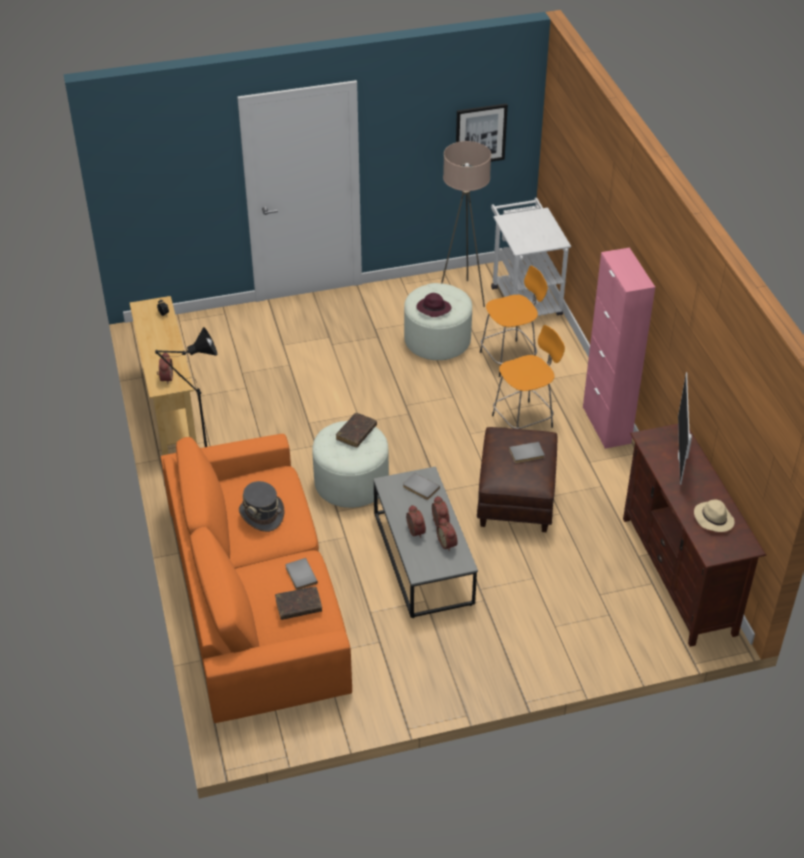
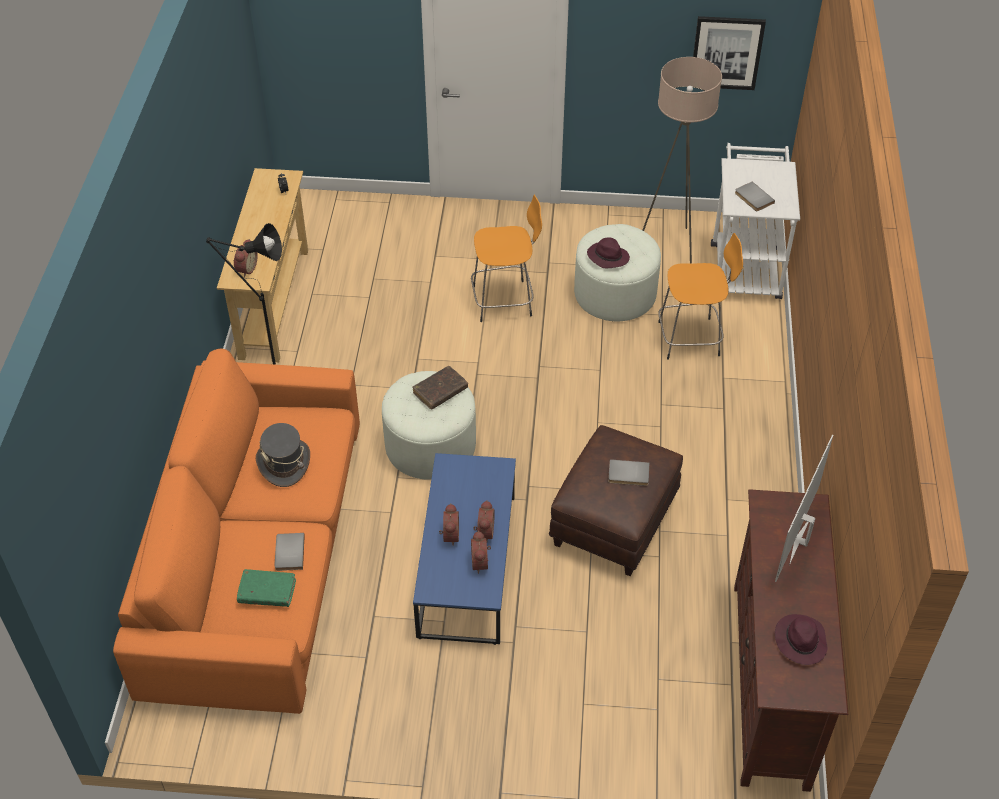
camera: 20 degrees right, 5 degrees up
(298, 606) = (267, 592): brown book -> green book
(420, 488) = (483, 481): grey book -> grey book (753, 198)
(423, 558) = (467, 566): grey coffee table -> blue coffee table
(524, 420) = (671, 423): orange stool -> orange stool (505, 301)
(606, 425) = (770, 457): pink cabinet -> none
(713, 518) = (800, 640): beige hat -> purple hat

